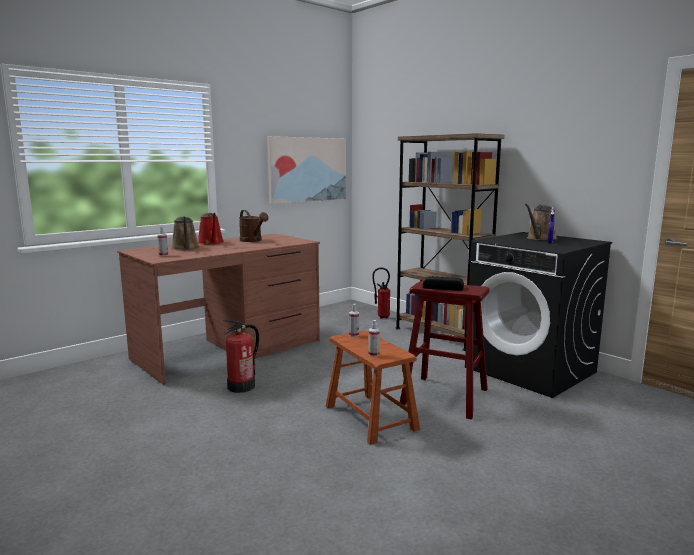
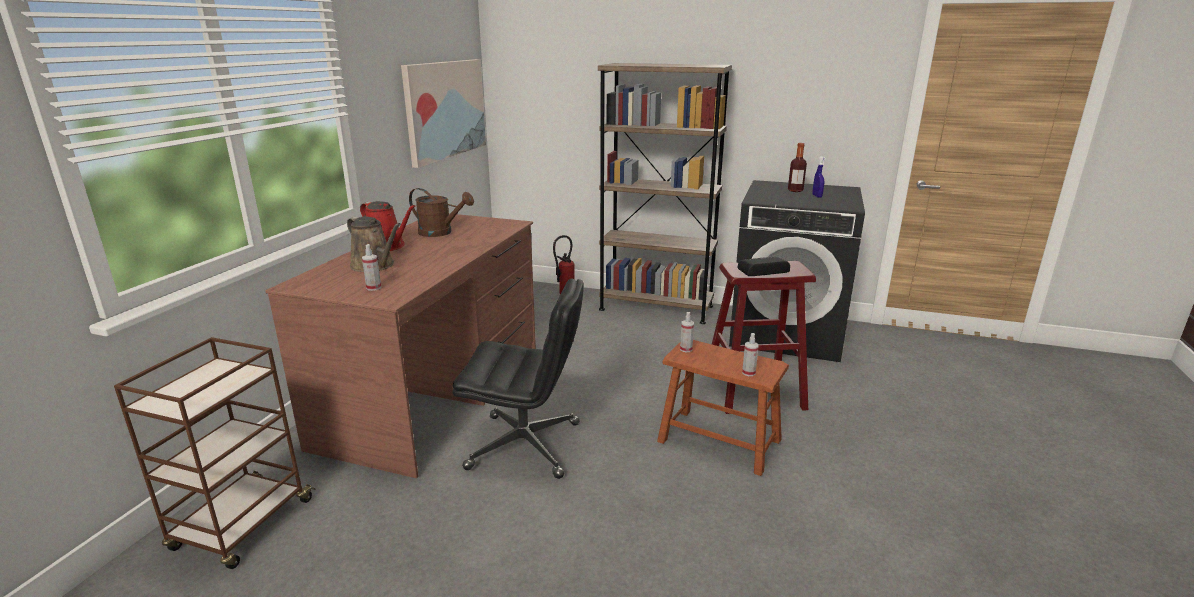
camera: 30 degrees left, 10 degrees up
(63, 382) = (242, 526): none -> brown cart
(242, 386) = (526, 445): fire extinguisher -> black office chair
(540, 238) = (795, 190): brown watering can -> bottle

